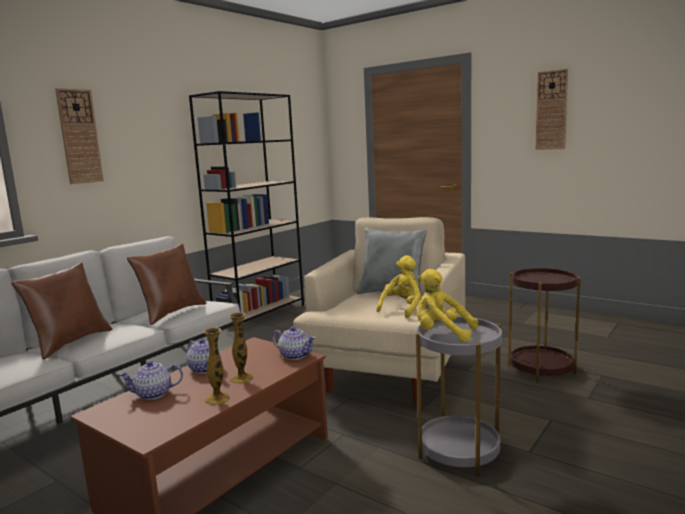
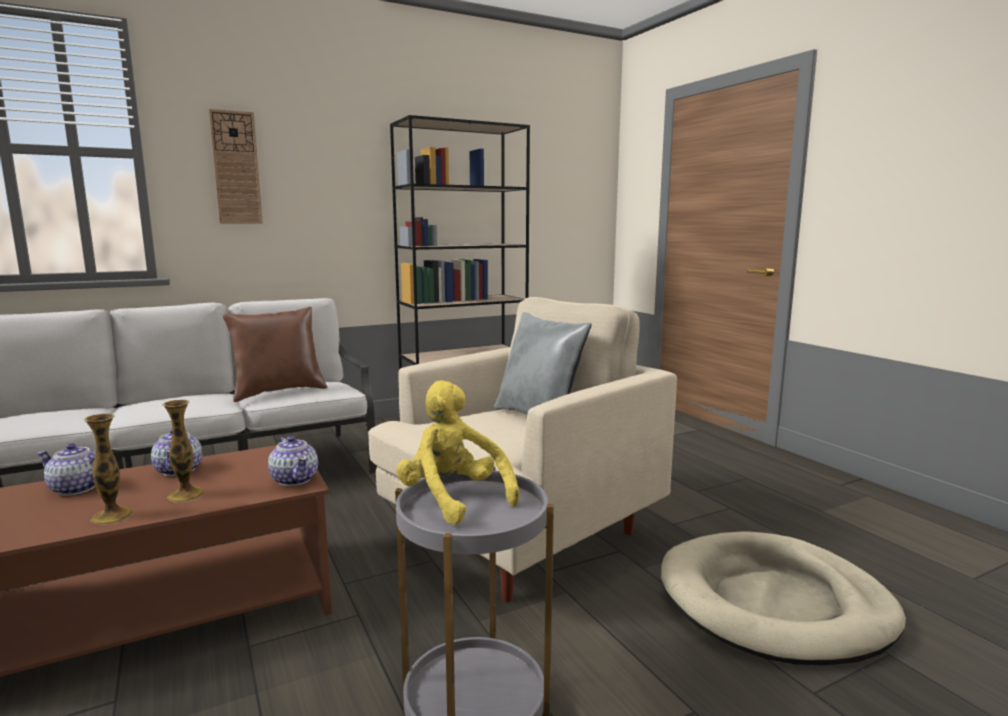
camera: 25 degrees right, 0 degrees up
(70, 343) = (136, 406): brown pillow -> none
(402, 309) = (511, 444): yellow plush toy -> none
(541, 369) = (774, 603): brown side table -> beige dog bed
(551, 110) = (944, 142): wall clock -> none

